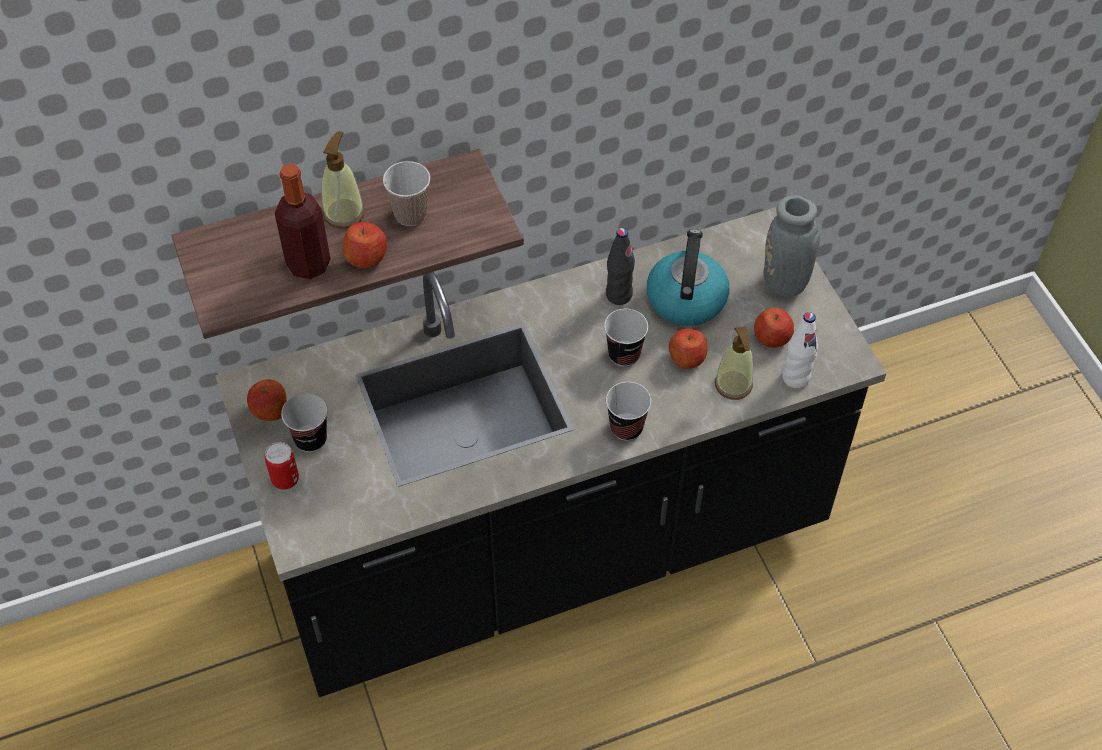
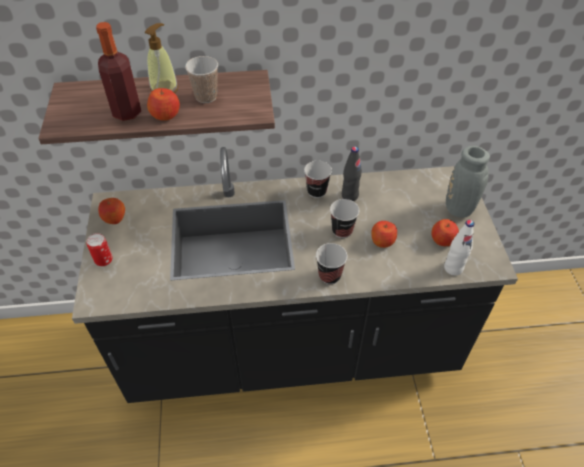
camera: 15 degrees right, 5 degrees down
(310, 439) = (130, 240): cup -> cup (317, 191)
(686, 298) = (392, 205): kettle -> none
(733, 385) = (409, 264): soap dispenser -> none

